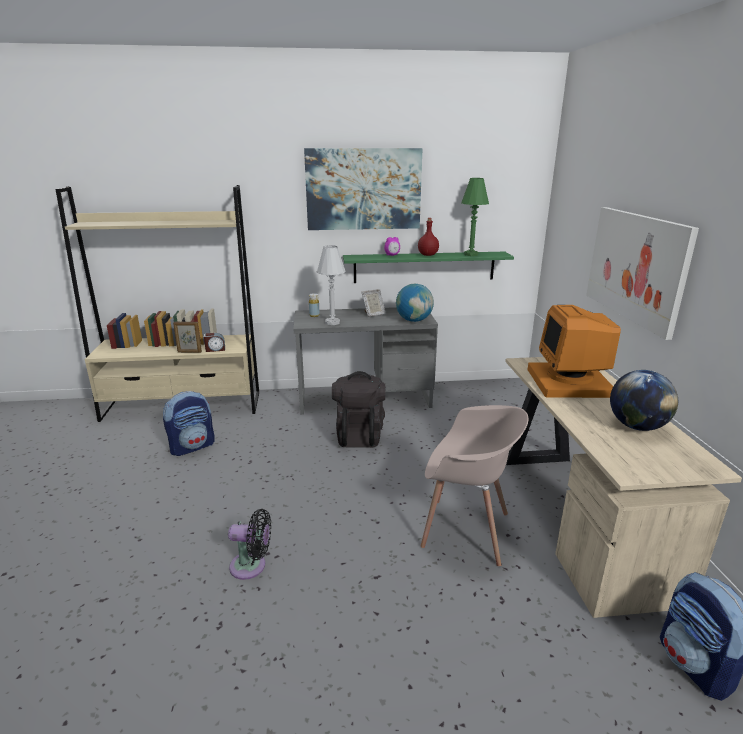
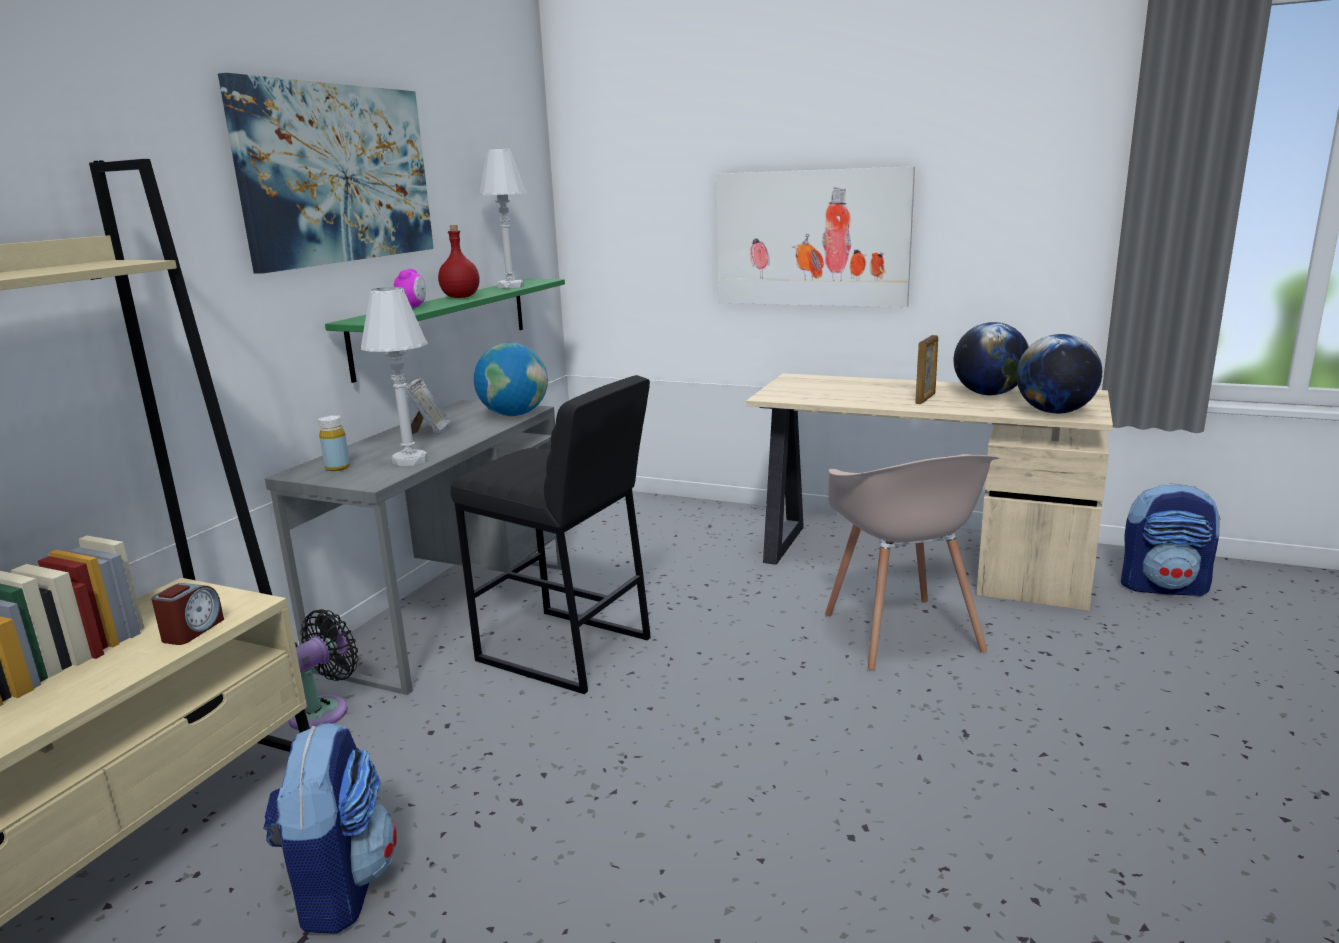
camera: 60 degrees left, 5 degrees down
(189, 352) = (137, 668): picture frame -> picture frame (925, 399)
(251, 566) = (878, 865): black fan -> black fan (324, 710)
(359, 435) = (567, 650): black backpack -> black stool
(467, 531) = (901, 634): beige chair -> beige chair turned 120 degrees clockwise
(471, 254) = (510, 286): green table lamp -> white table lamp
(570, 382) = (856, 392): monitor -> none
(621, 457) = (1054, 412): none -> globe

